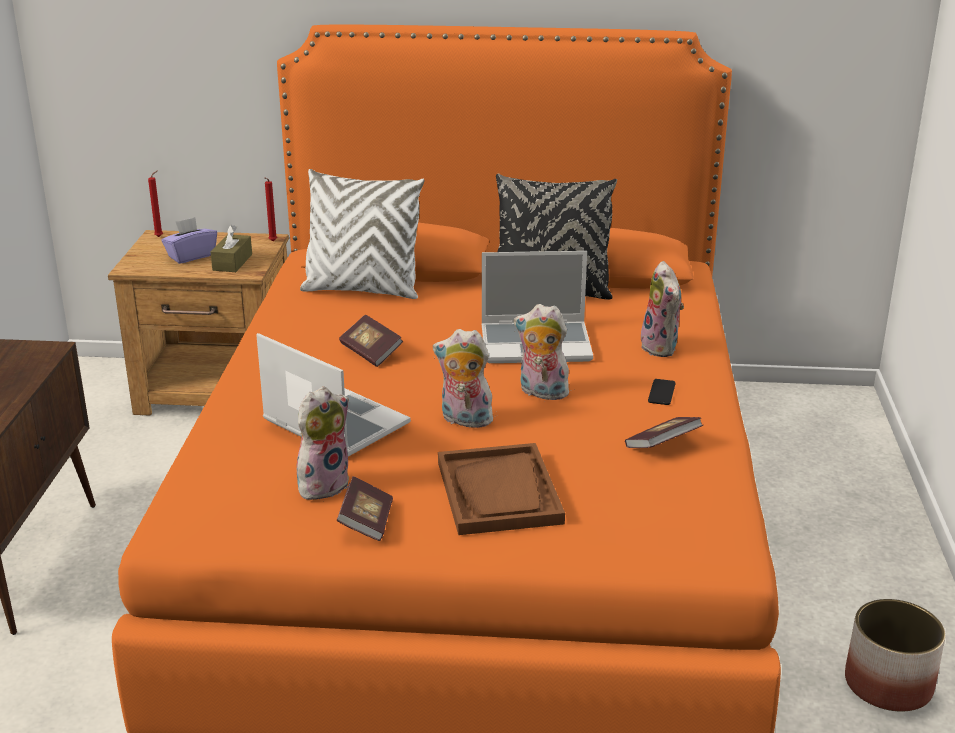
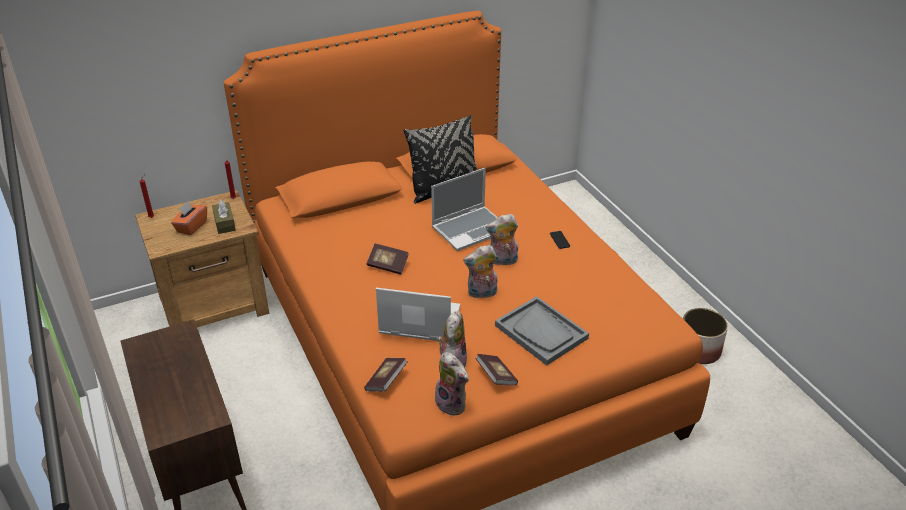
camera: 30 degrees left, 10 degrees up
(191, 256) = (191, 226): purple tissue box -> orange tissue box
(362, 290) = (336, 221): white pillow -> none
(499, 492) = (541, 332): brown tray -> grey tray
(662, 348) = (534, 210): plush toy -> plush toy (453, 404)
(662, 445) = (589, 273): book -> book (386, 381)

